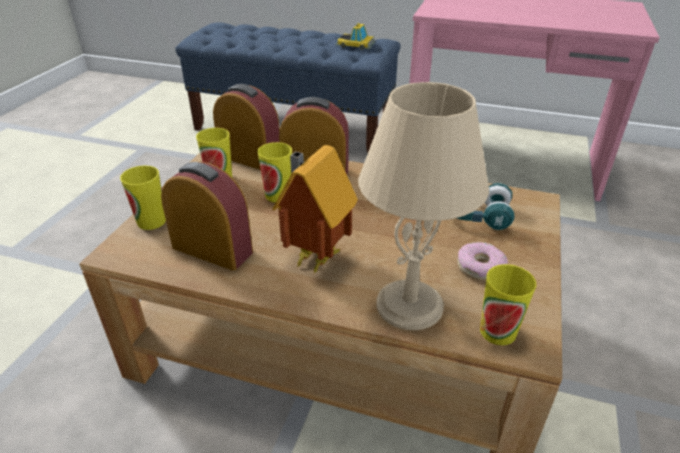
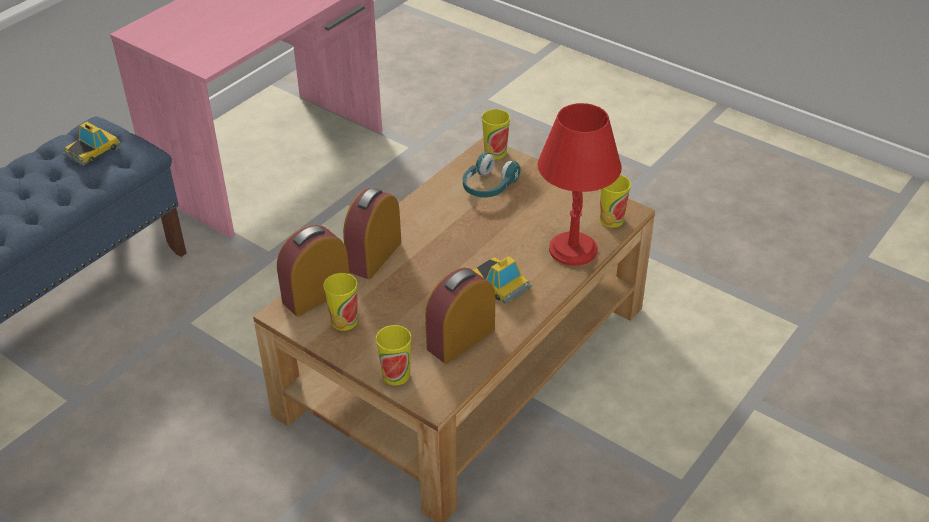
camera: 70 degrees left, 5 degrees up
(278, 195) = (398, 286): cup -> cup (495, 152)
(314, 257) = (500, 283): toy house -> toy car
(409, 306) = (573, 249): beige table lamp -> red table lamp
(480, 267) = (549, 205): donut -> none

